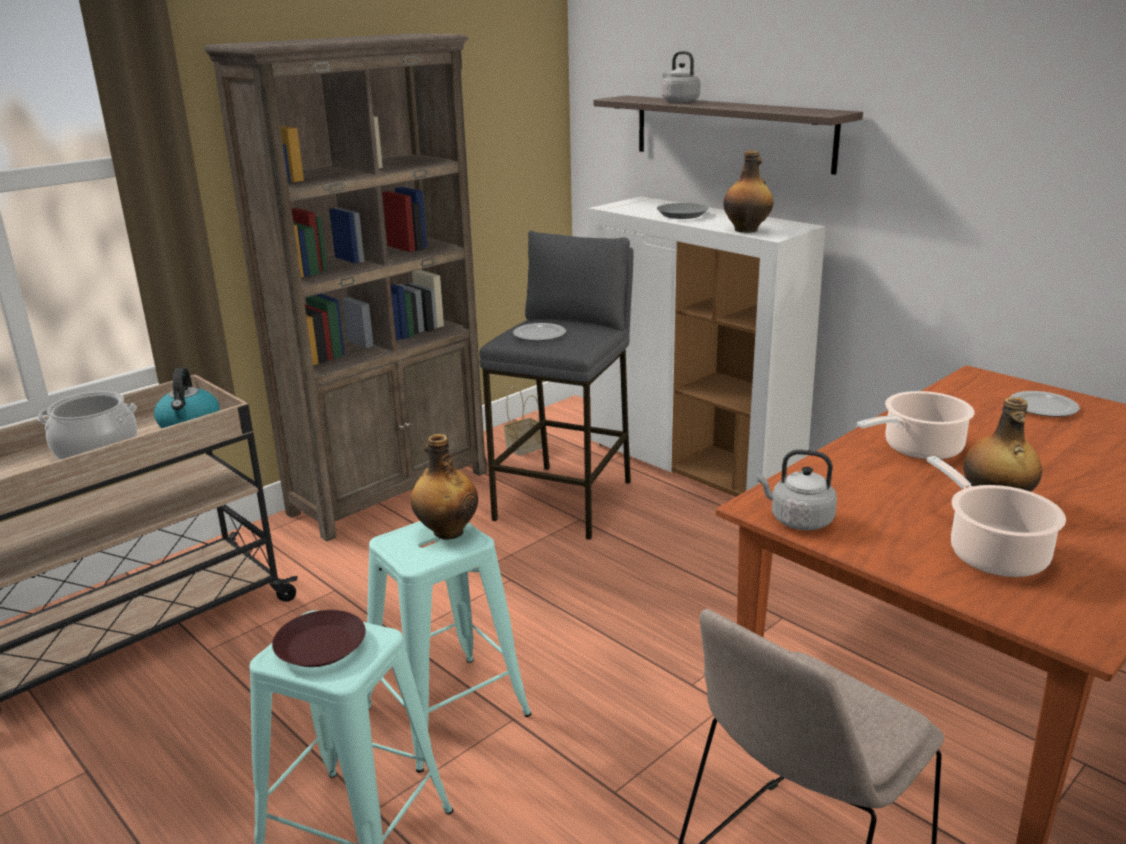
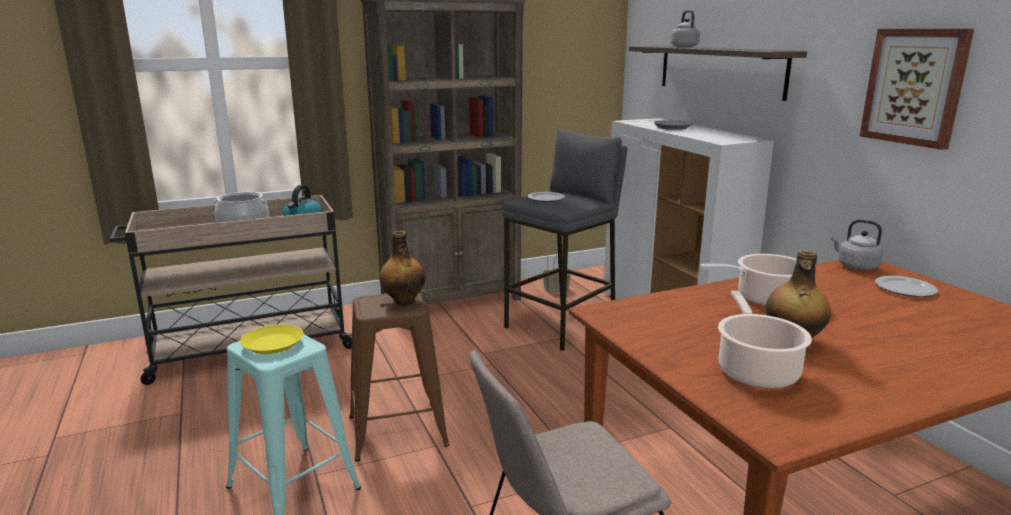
camera: 20 degrees right, 5 degrees down
(321, 647) = (273, 344): brown plate -> yellow plate
(446, 711) = (397, 431): turquoise stool -> brown stool
(747, 230) = (707, 137): bottle -> none
(798, 520) = (620, 324): grey kettle -> grey kettle (855, 266)
(1013, 160) = (915, 86): none -> picture

